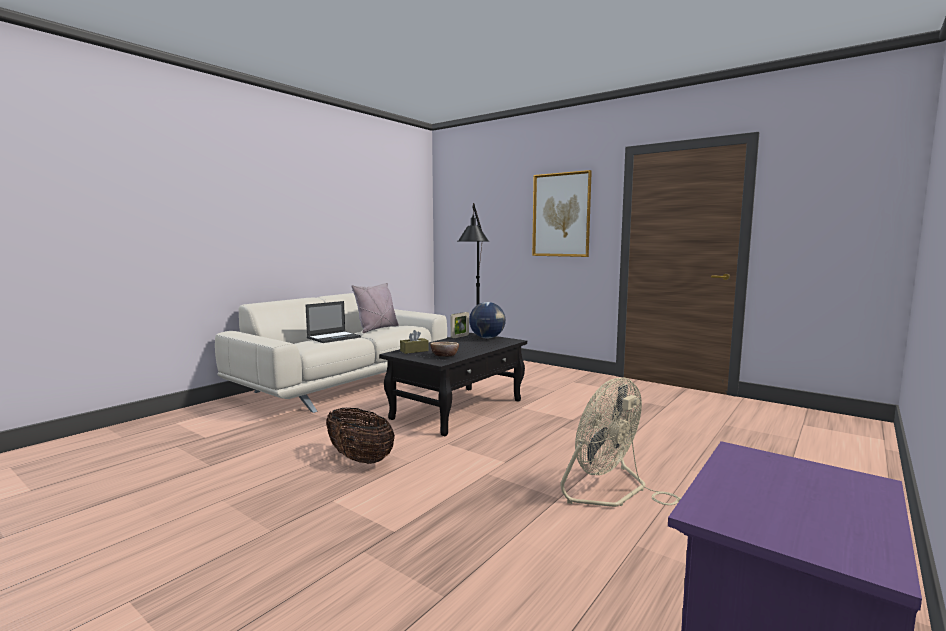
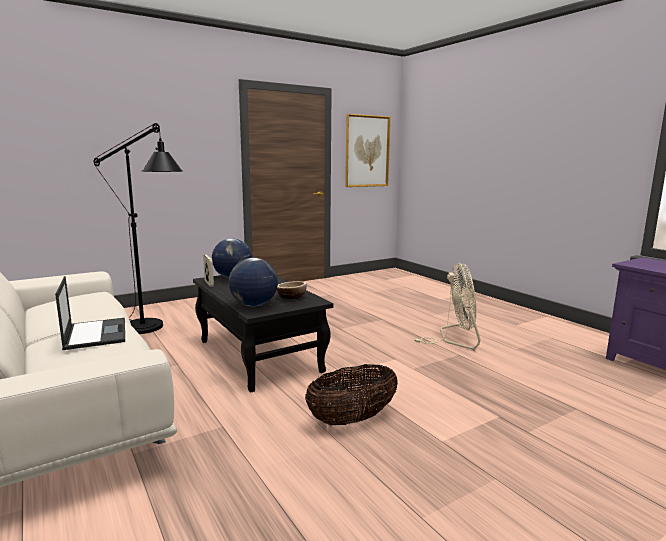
camera: 70 degrees left, 5 degrees up
(377, 329) = (74, 310): purple pillow -> none
(414, 351) = (254, 305): brown tissue box -> globe
(561, 215) = (178, 139): picture -> picture (367, 151)
(619, 490) = (453, 337): beige fan -> beige fan turned 150 degrees counterclockwise

